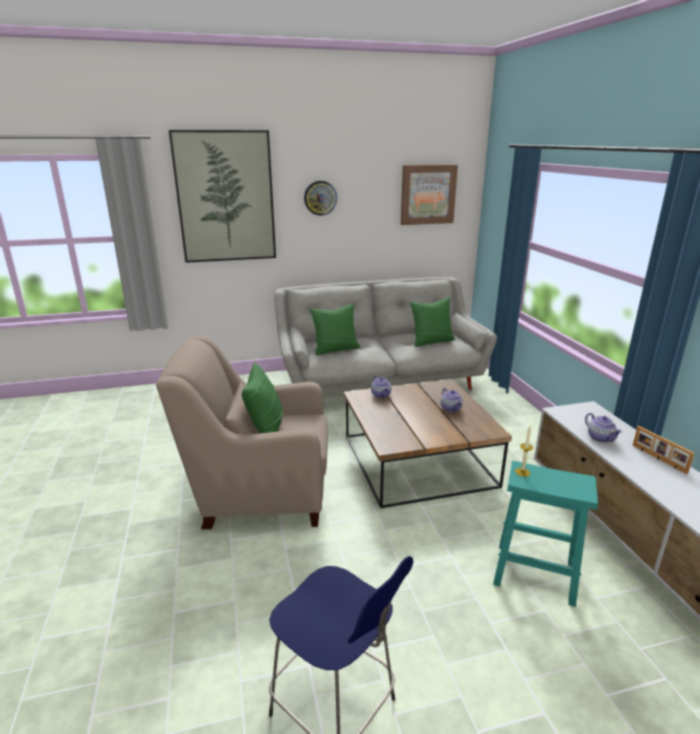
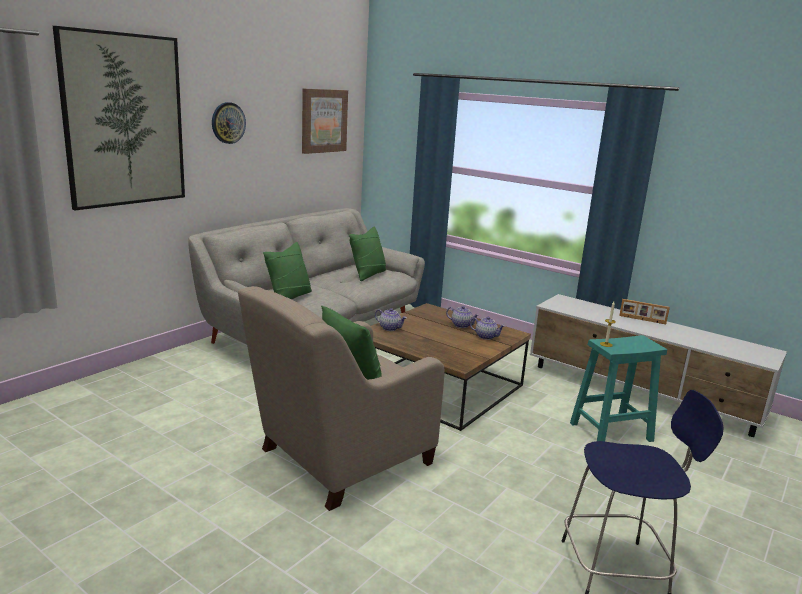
camera: 40 degrees left, 5 degrees down
(600, 438) = (597, 316): teapot -> teapot (486, 336)

